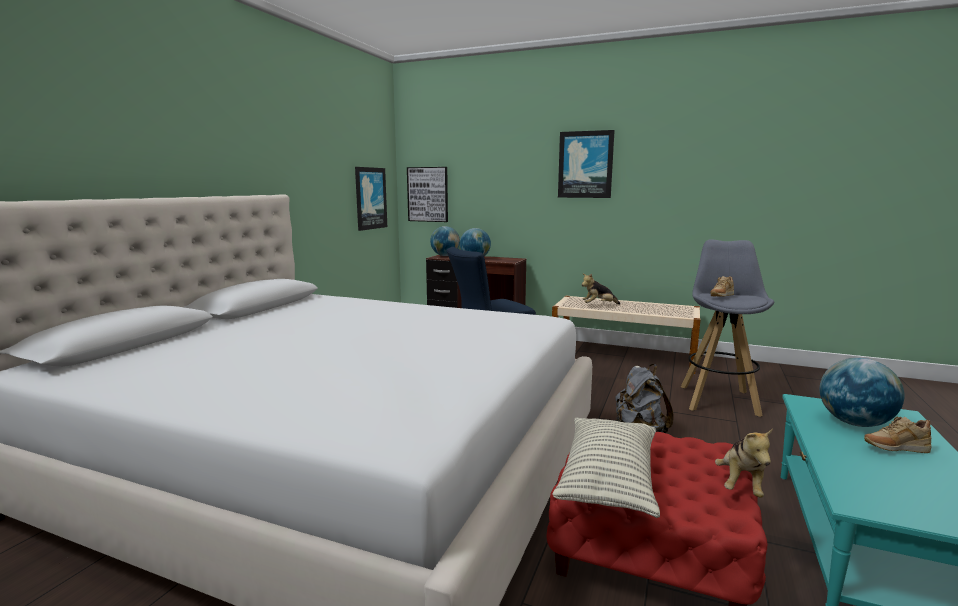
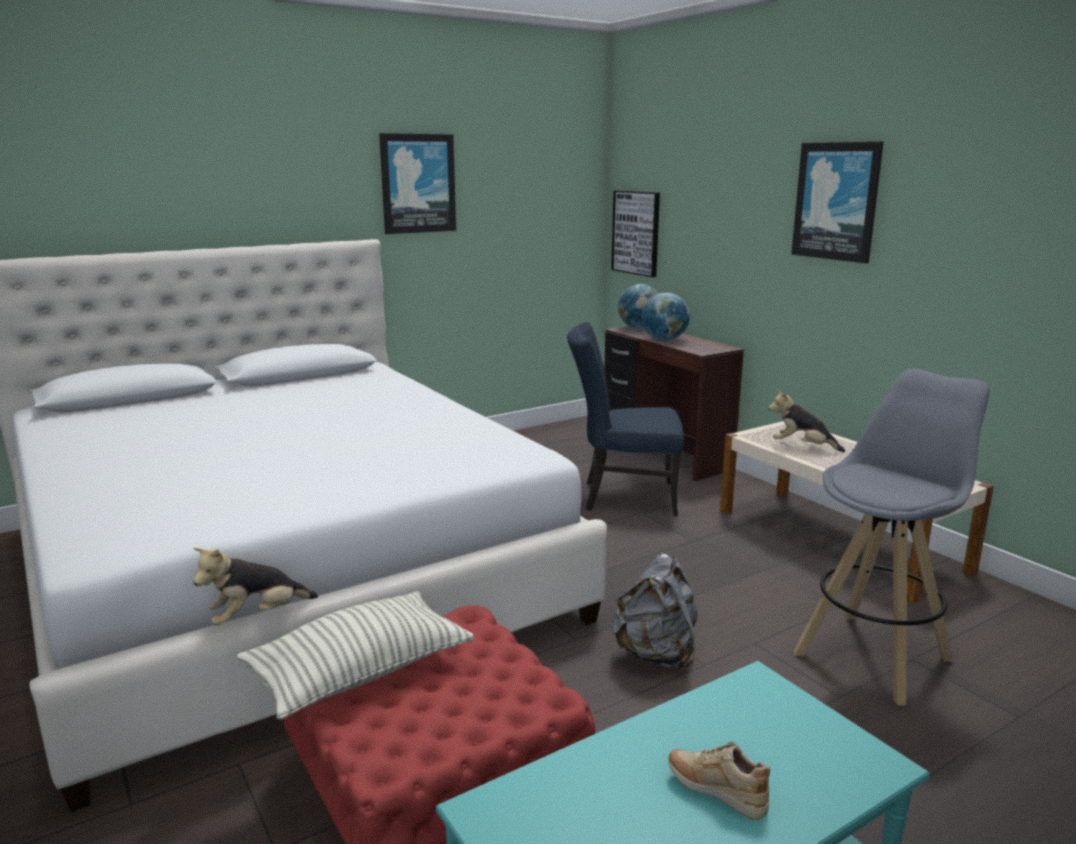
camera: 35 degrees right, 5 degrees up
(370, 198) = (545, 237): picture -> picture (418, 183)
(721, 296) = (871, 476): beige shoe -> none
(741, 485) = (478, 742): plush toy -> plush toy (257, 617)
(854, 423) = (755, 738): globe -> none

